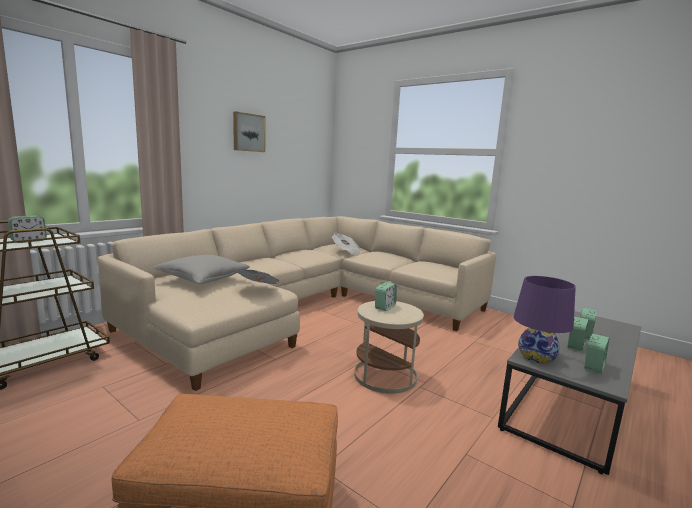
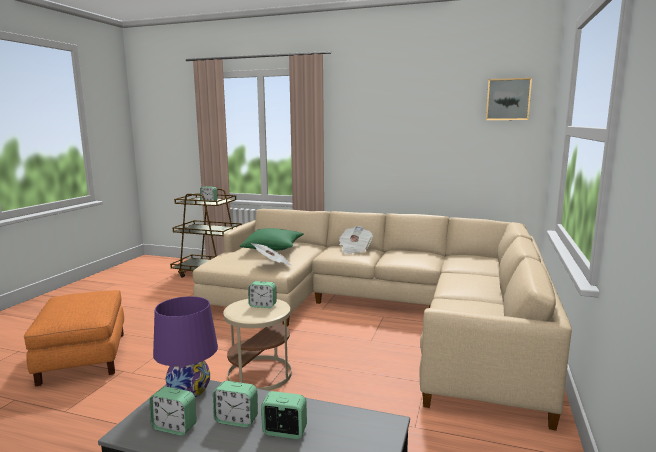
camera: 70 degrees right, 0 degrees up
(203, 279) = (273, 248): grey pillow -> green pillow
(248, 132) = (405, 120): picture -> picture (508, 99)
(346, 252) = (460, 267): newspaper -> newspaper (354, 249)

